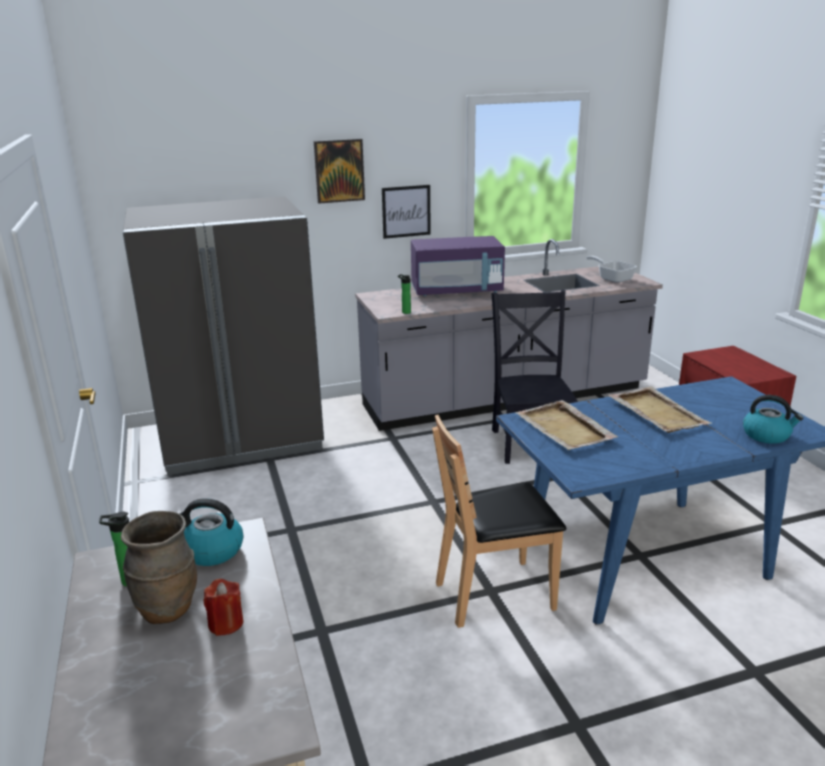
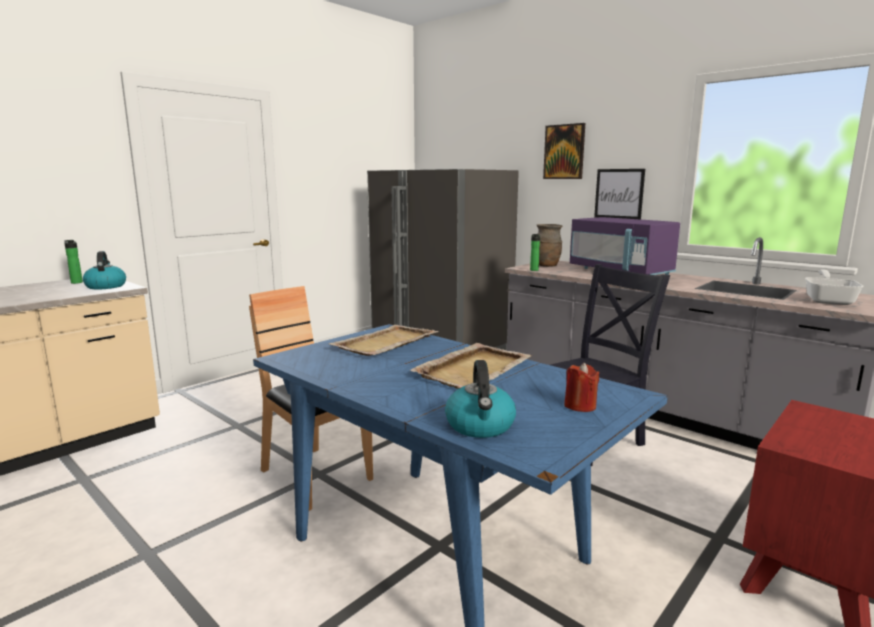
camera: 60 degrees right, 10 degrees down
(168, 609) = (45, 289): brown vase -> brown vase (547, 266)
(226, 623) = (26, 297): red candle -> red candle (580, 406)

